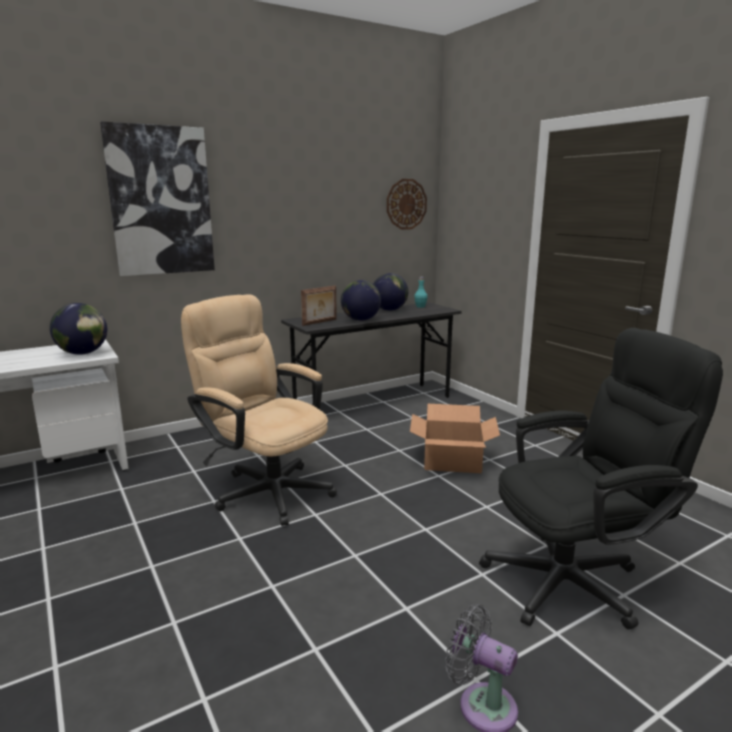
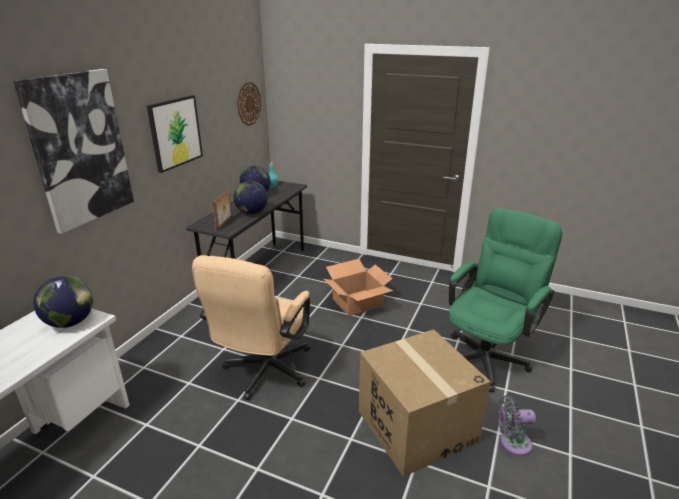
camera: 35 degrees left, 10 degrees up
(266, 489) = (264, 374): beige office chair -> beige office chair turned 75 degrees counterclockwise
(287, 212) = (175, 132): none -> picture
(364, 612) = (416, 426): none -> cardboard box
(577, 579) = (488, 355): black office chair -> green office chair

